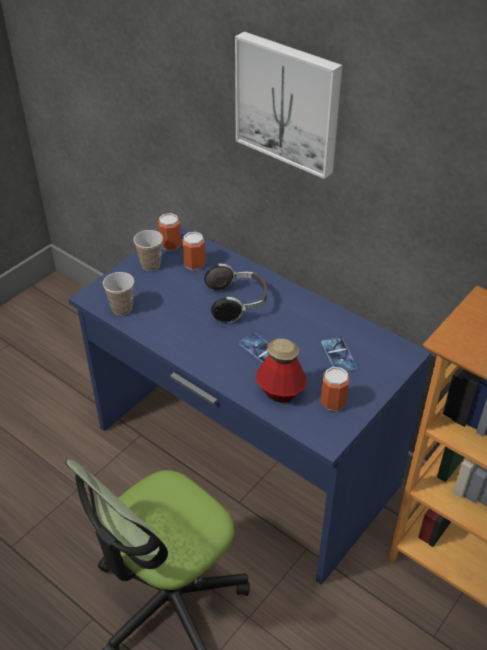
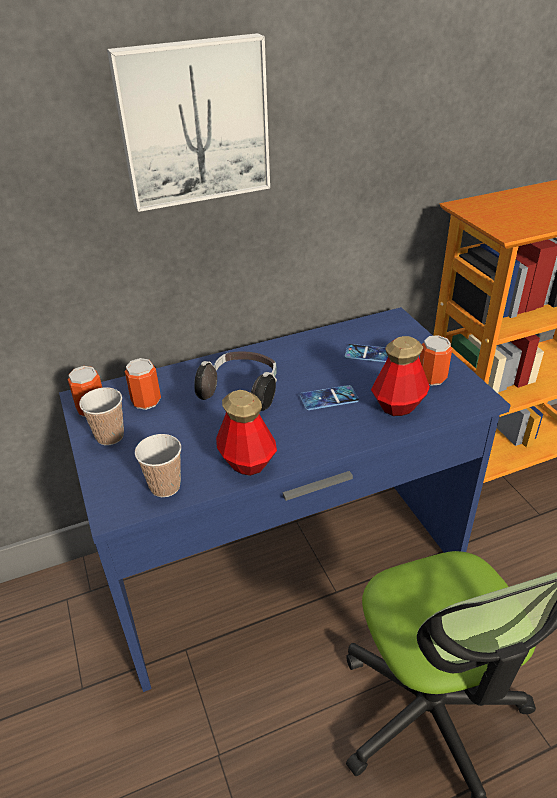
camera: 60 degrees left, 5 degrees down
(166, 335) = (247, 462): none -> bottle

